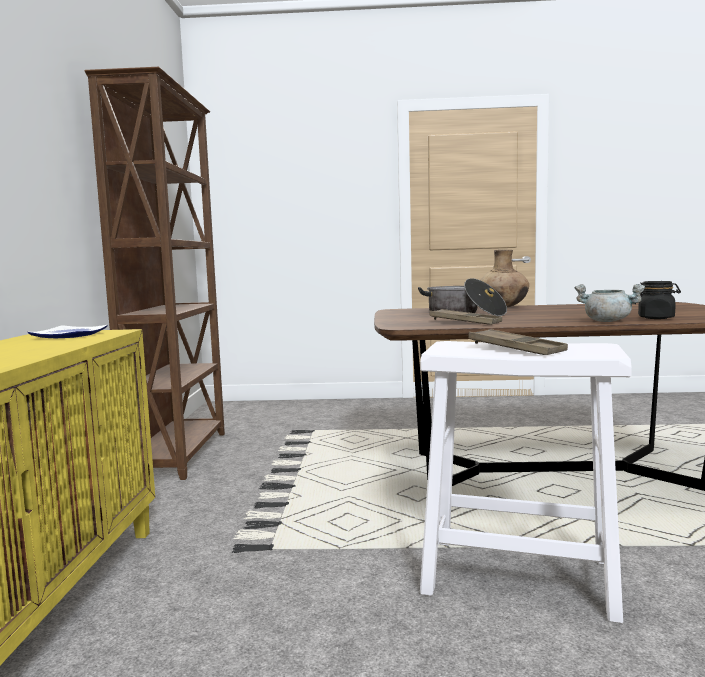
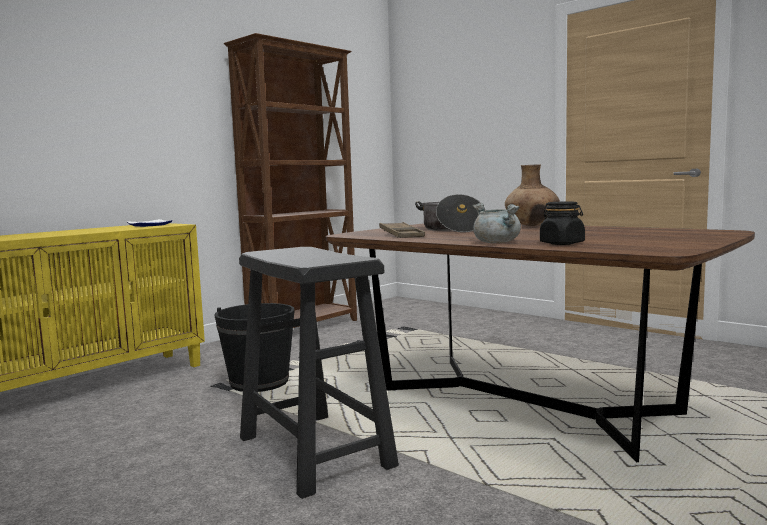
camera: 40 degrees right, 0 degrees up
(285, 529) = (259, 383): none -> black bucket
(516, 349) = (300, 255): brown tray -> none
(517, 575) = (314, 451): white stool -> black stool

